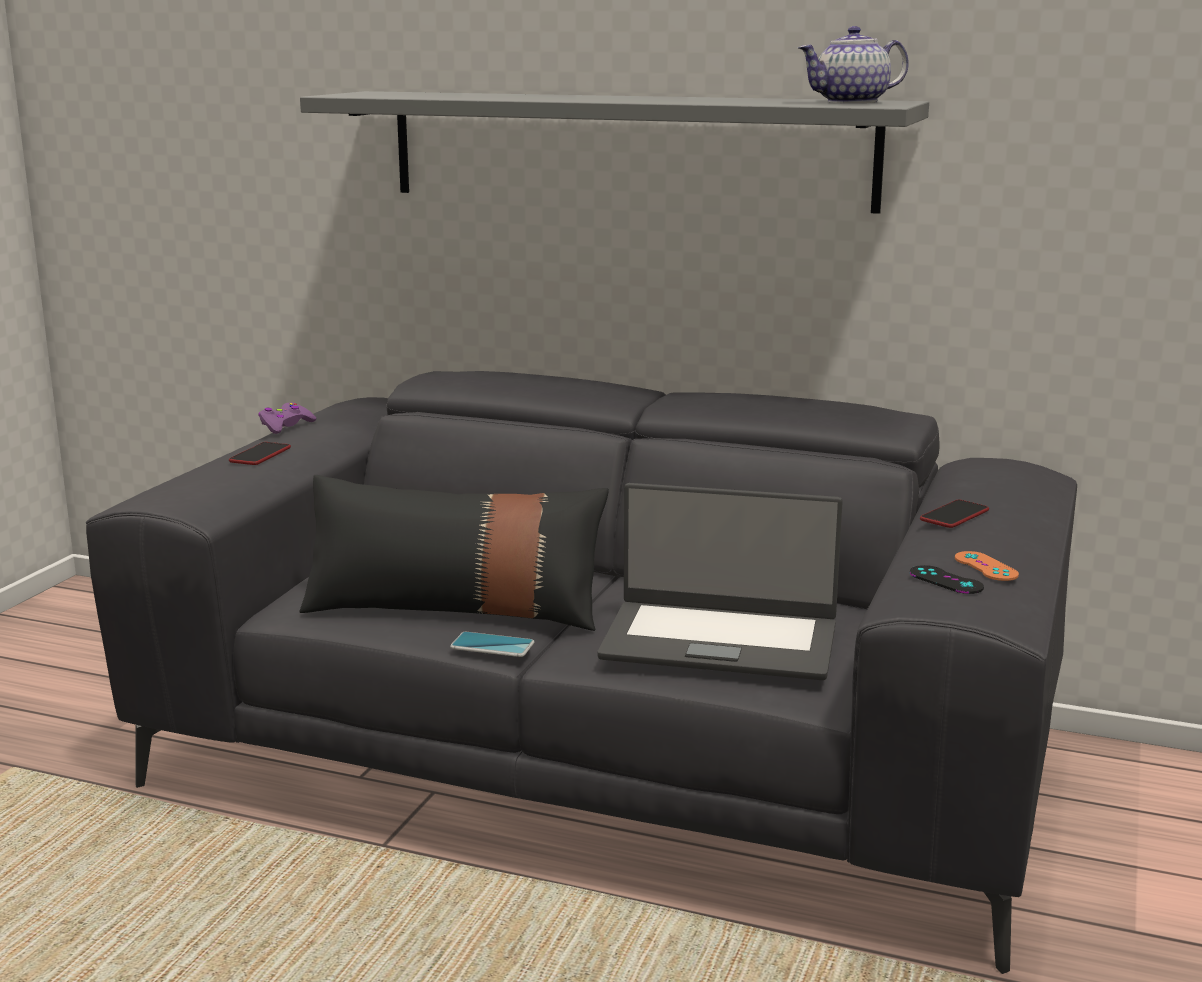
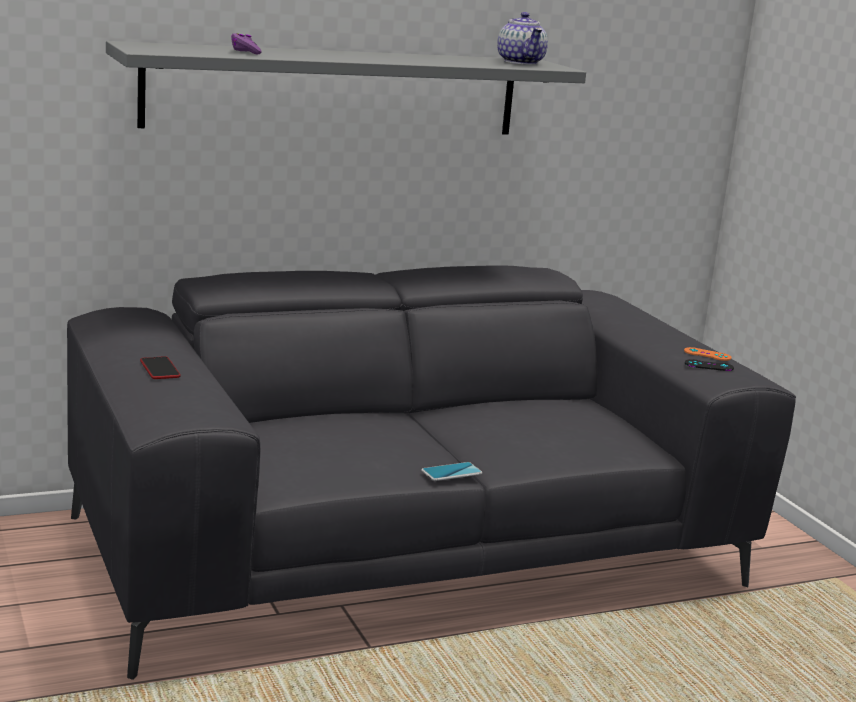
camera: 45 degrees left, 0 degrees up
(285, 426) = (112, 342): purple game controller -> purple game controller (245, 51)
(454, 608) = (380, 456): black pillow -> none
(720, 640) = (563, 434): laptop -> none
(851, 102) = (521, 62): teapot -> teapot turned 45 degrees counterclockwise
(954, 515) = (636, 329): phone -> none

